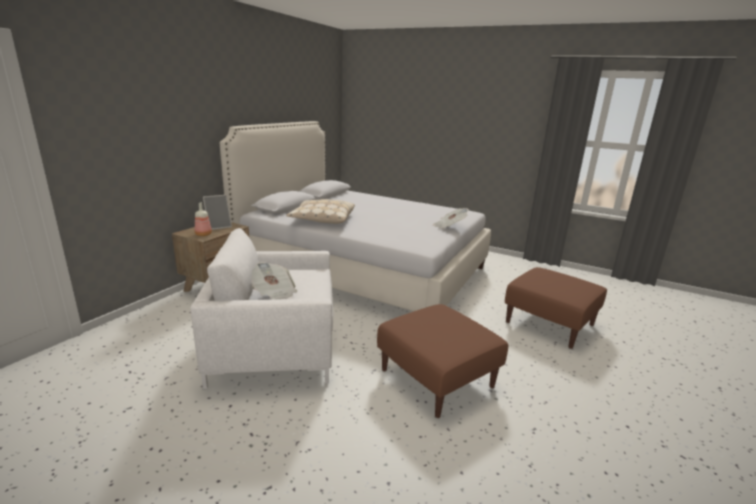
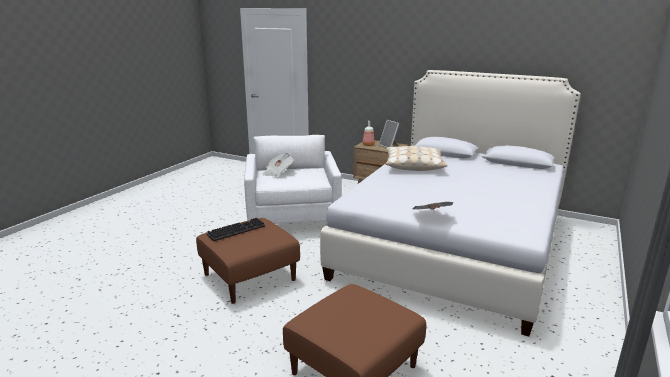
camera: 90 degrees right, 0 degrees up
(430, 336) = (237, 230): none -> keyboard

